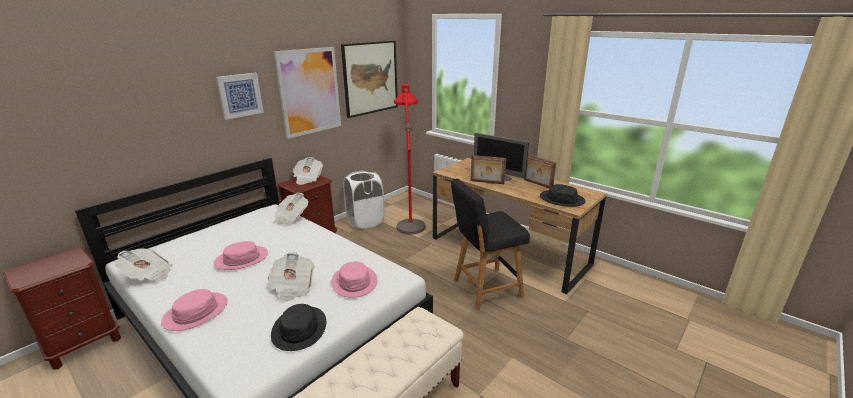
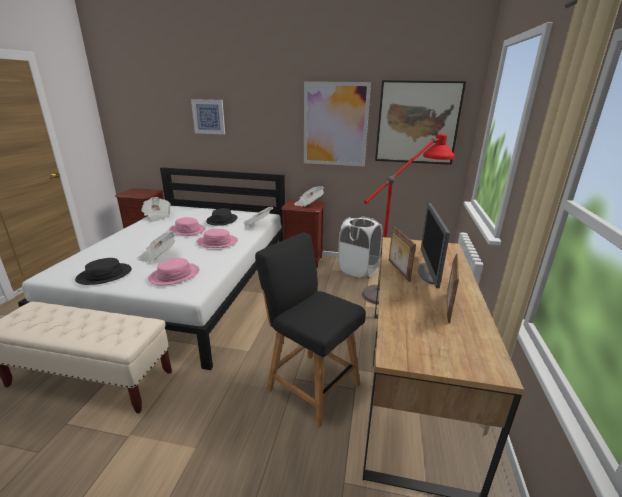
camera: 60 degrees right, 0 degrees up
(196, 312) = (120, 240): pink hat -> pink hat (217, 242)
(240, 95) = (269, 116): picture -> picture (208, 116)
(562, 199) = (420, 338): black hat -> black hat (222, 220)

